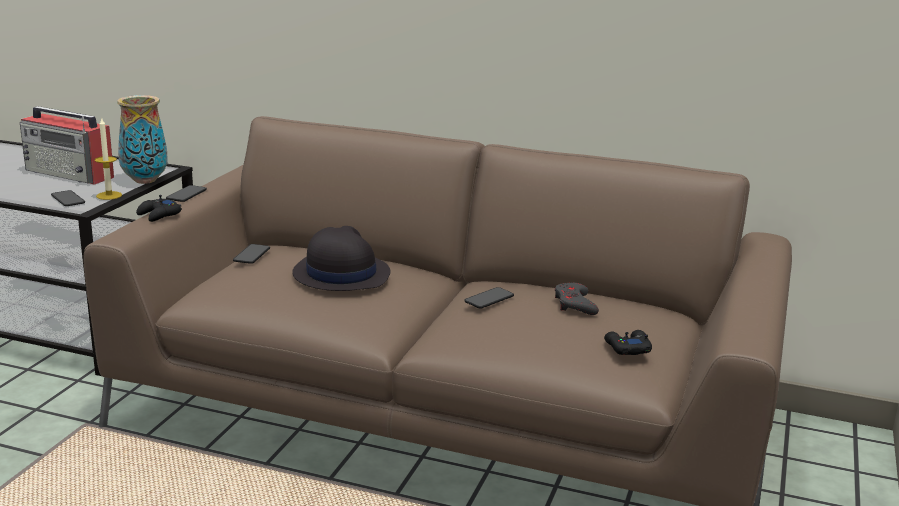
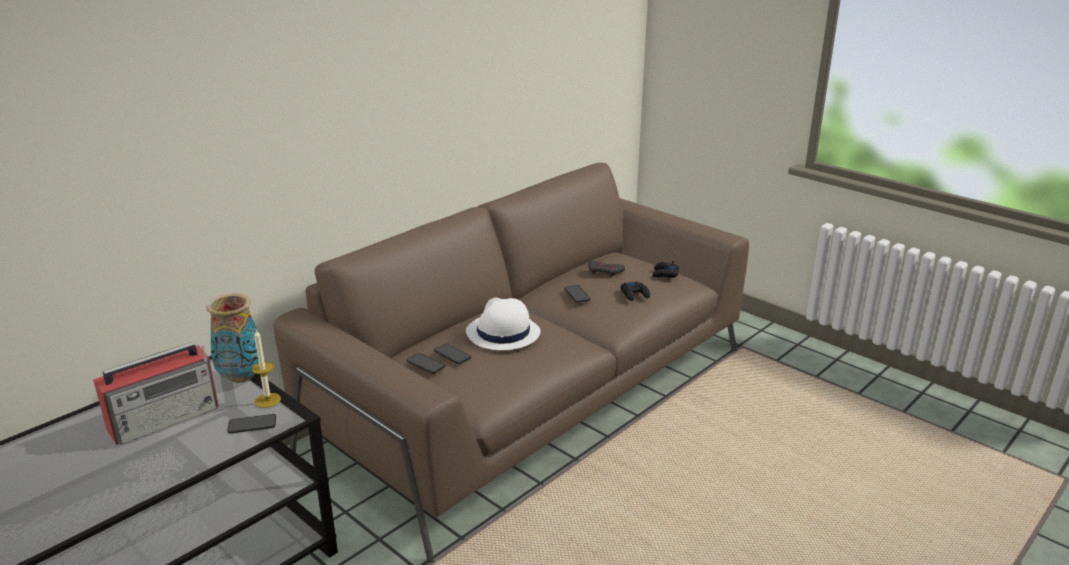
camera: 65 degrees left, 5 degrees up
(159, 215) = (391, 370): black game controller -> black game controller (635, 294)
(186, 194) = (347, 352): phone -> phone (452, 354)
(340, 274) = (502, 333): black hat -> white hat

